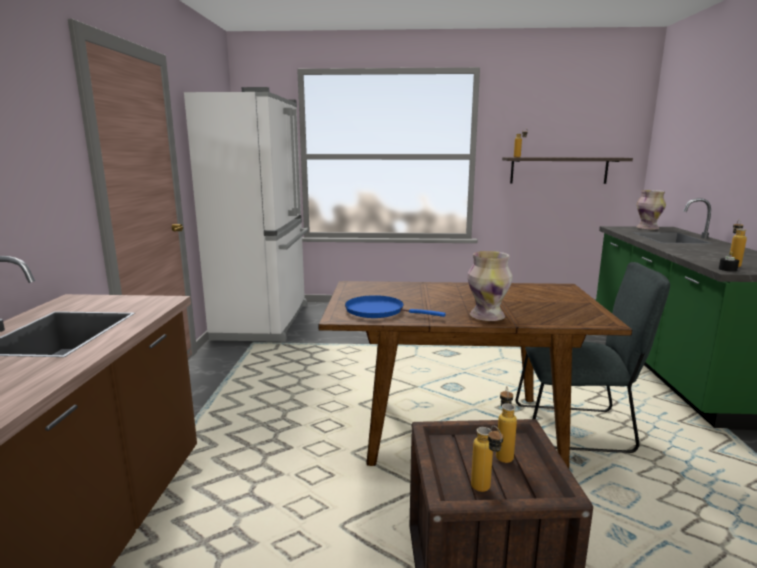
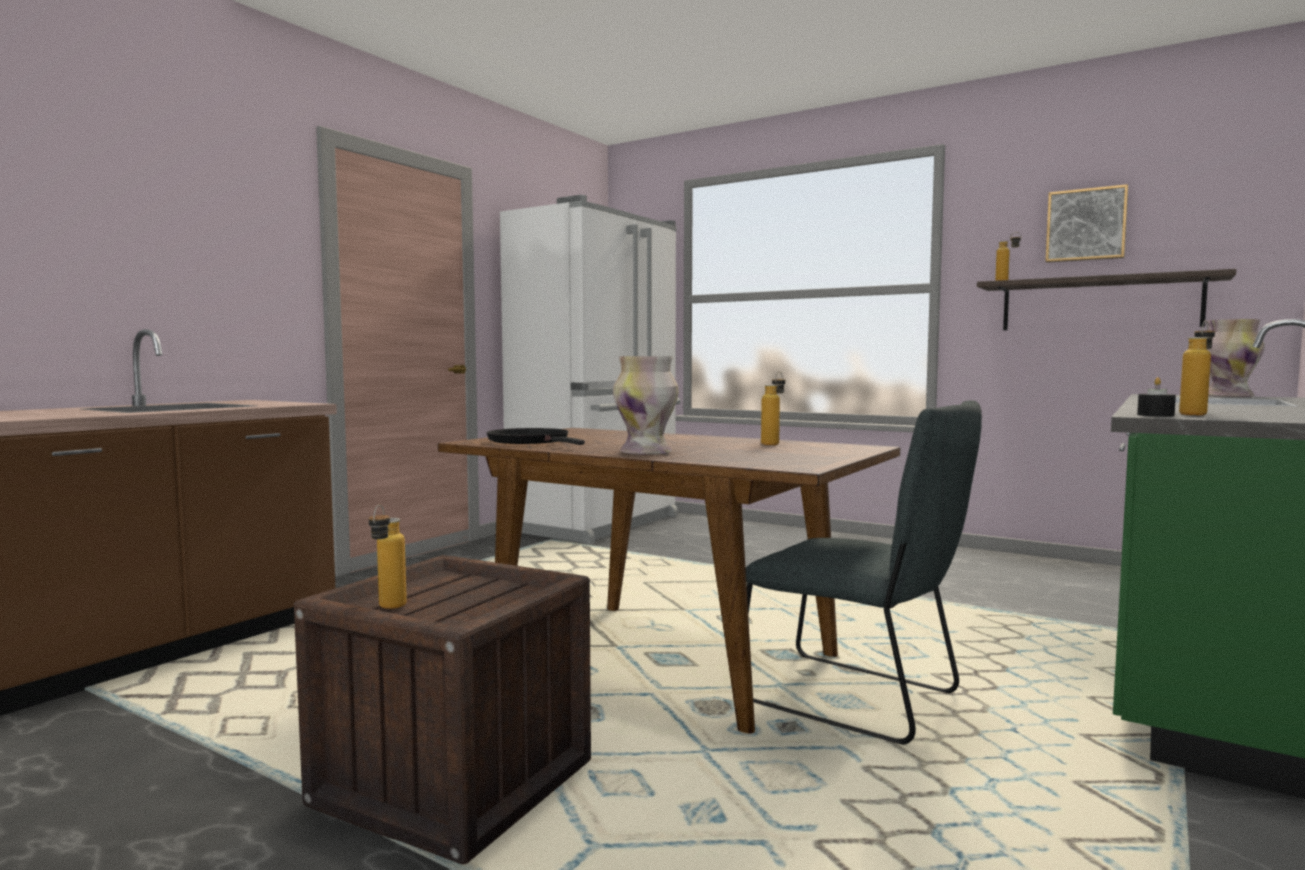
camera: 30 degrees right, 10 degrees down
(379, 311) = (531, 442): blue frying pan -> black frying pan
(503, 454) = (484, 594): bottle -> bottle (773, 443)
(554, 125) = (1086, 225): none -> picture

